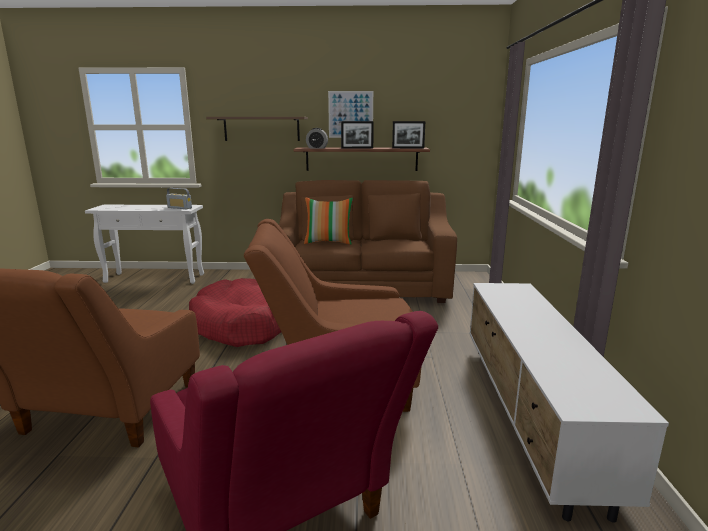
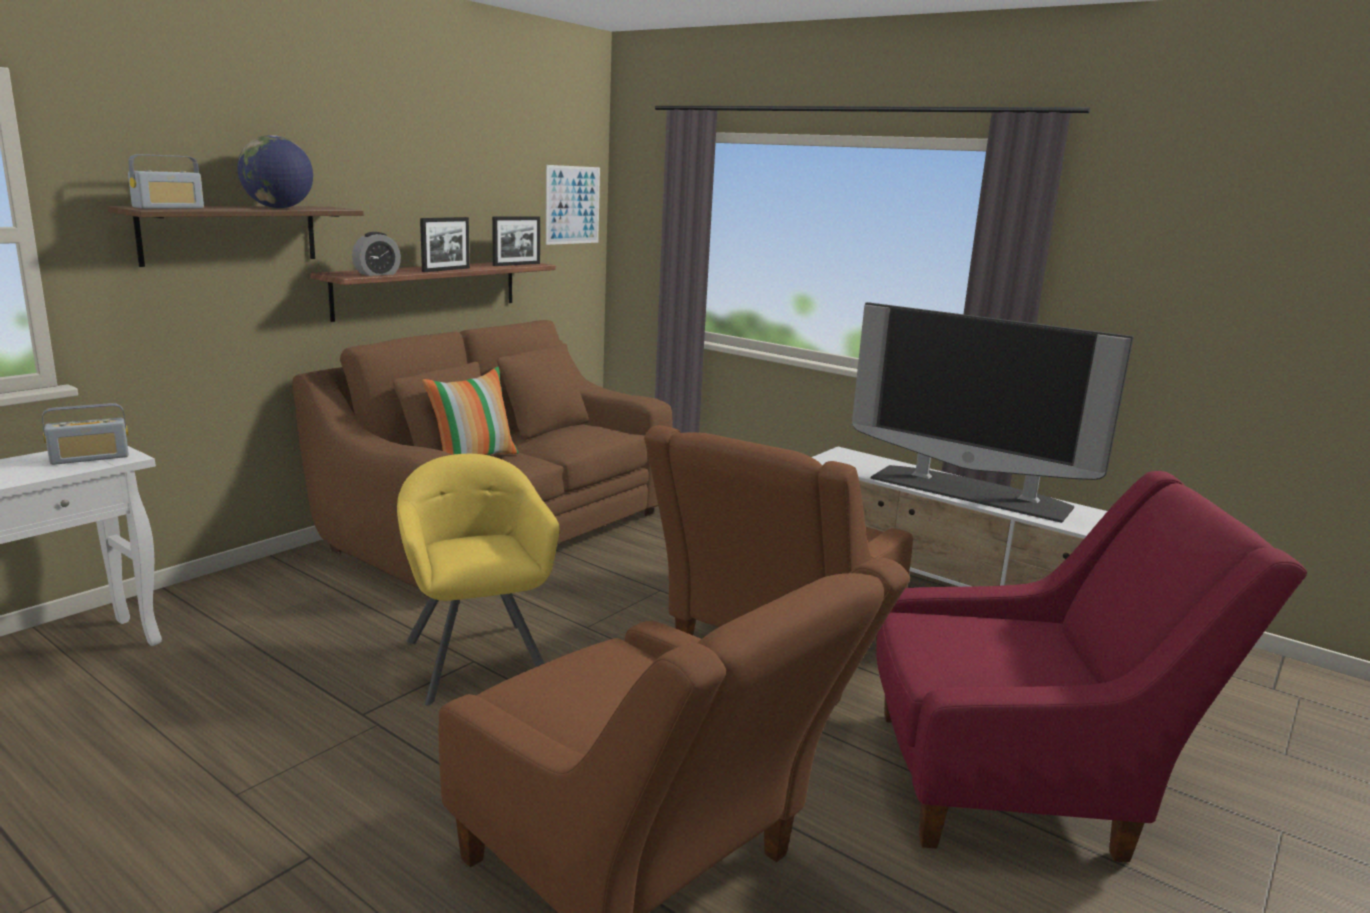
camera: 55 degrees left, 0 degrees up
(226, 116) = (169, 208): none -> radio
(241, 325) = (478, 660): red dog bed -> yellow armchair
(271, 116) = (278, 208): none -> globe
(350, 114) = (407, 202): picture -> picture (572, 205)
(540, 333) = (970, 492): none -> television

